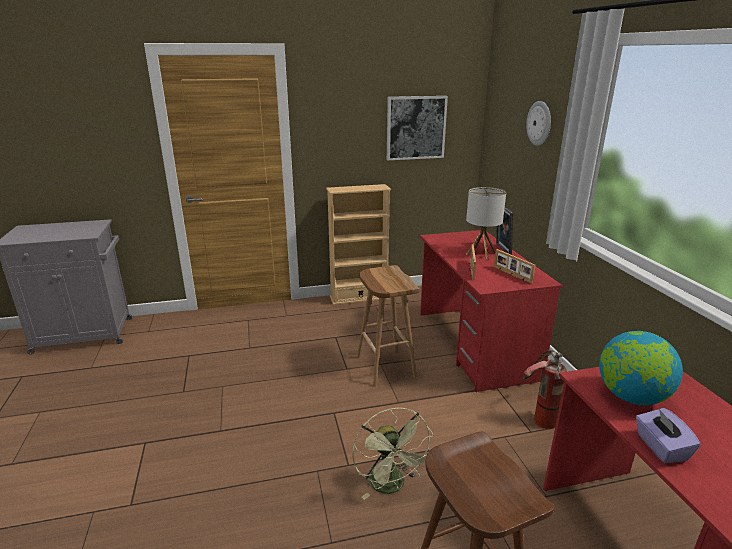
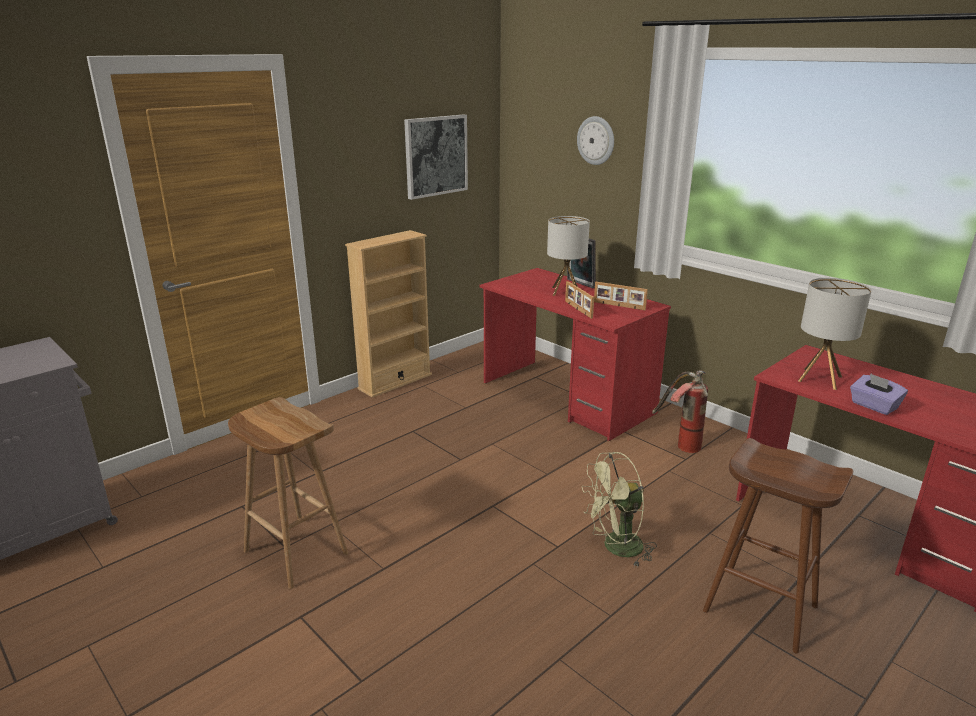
camera: 30 degrees left, 0 degrees up
(384, 366) = (499, 444): brown stool -> brown stool (294, 552)
(391, 486) = (616, 548): green fan -> green fan turned 120 degrees clockwise
(631, 397) = (819, 379): globe -> table lamp

